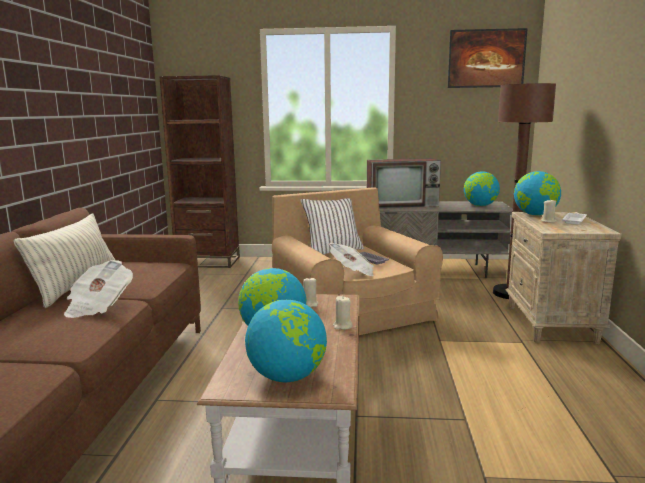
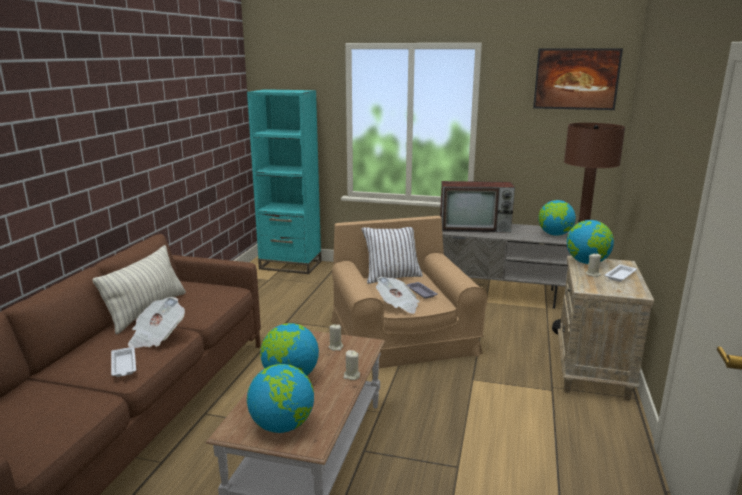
camera: 10 degrees right, 5 degrees up
(65, 334) = (124, 365): none -> white tray
(208, 262) = (290, 265): brown bookcase -> turquoise bookcase

